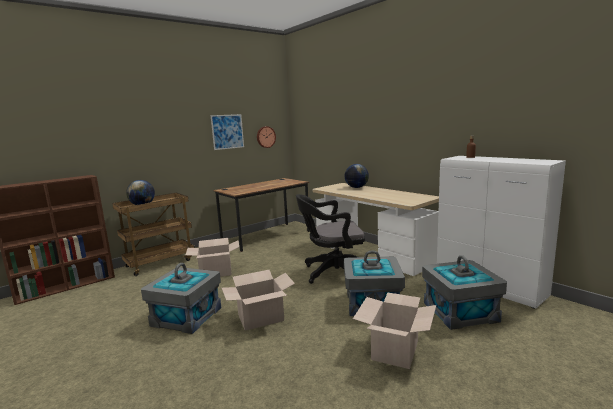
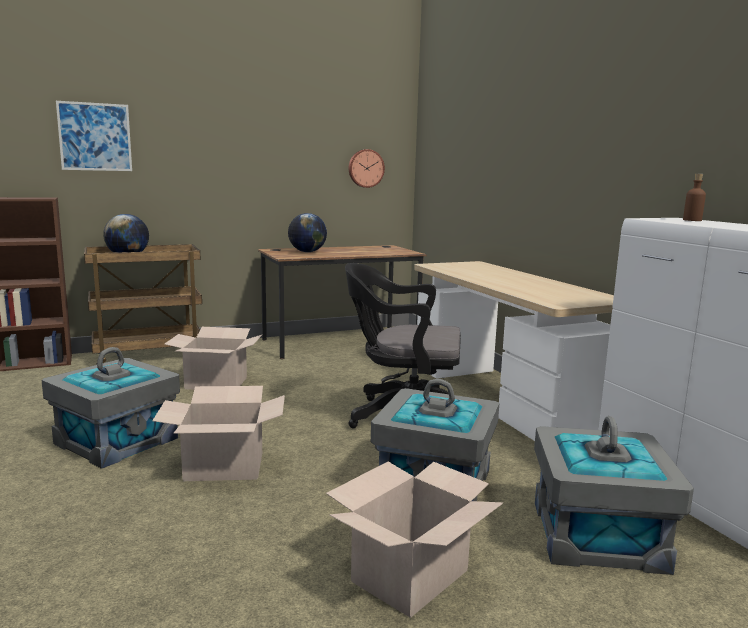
camera: 15 degrees right, 0 degrees up
(227, 131) = (295, 152): picture -> picture (95, 137)
(356, 187) = (494, 270): globe -> globe (307, 252)

